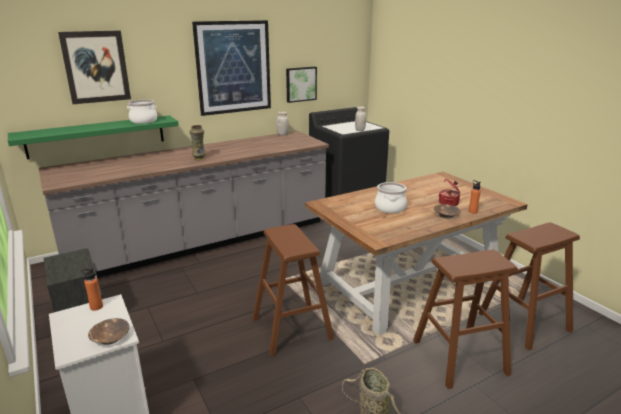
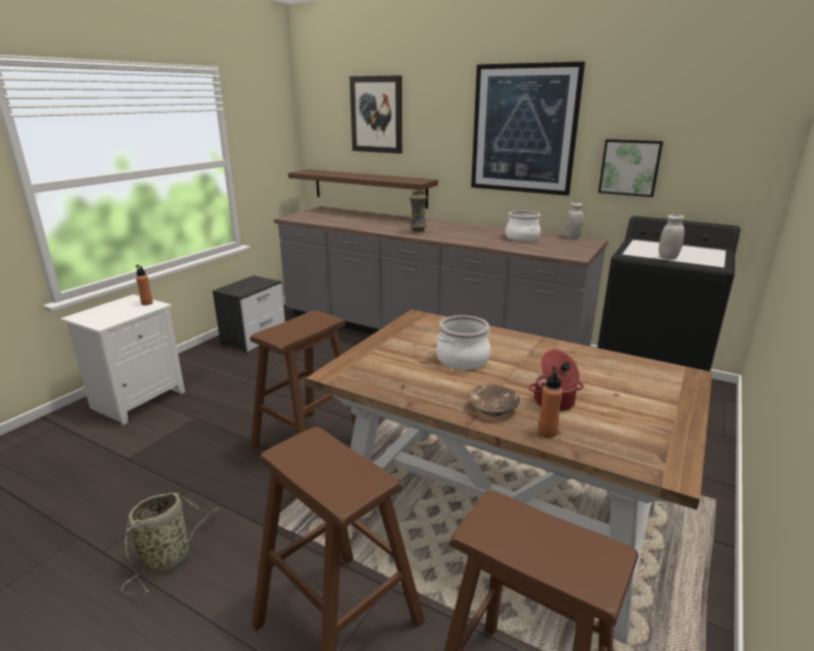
camera: 60 degrees right, 0 degrees up
(97, 136) = (369, 188): green shelf -> brown shelf
(110, 337) = (101, 321): brown bowl -> none
(143, 121) = (400, 179): cooking pot -> cooking pot (522, 238)

